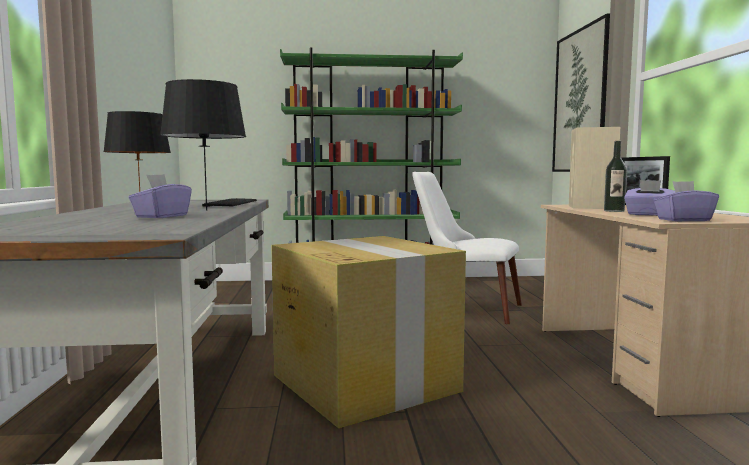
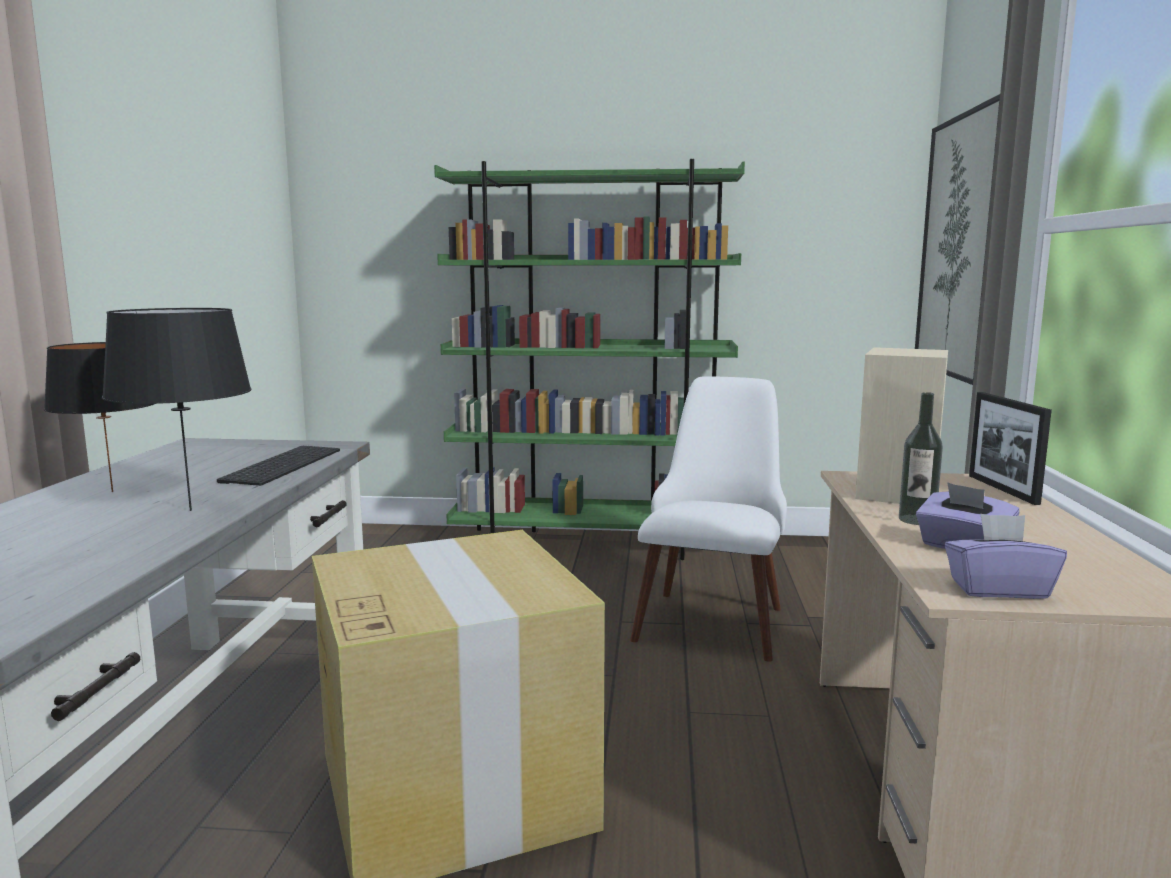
camera: 10 degrees right, 5 degrees up
(161, 216) = (79, 545): purple tissue box -> none
(465, 308) = (713, 615): white chair -> white chair turned 75 degrees clockwise

